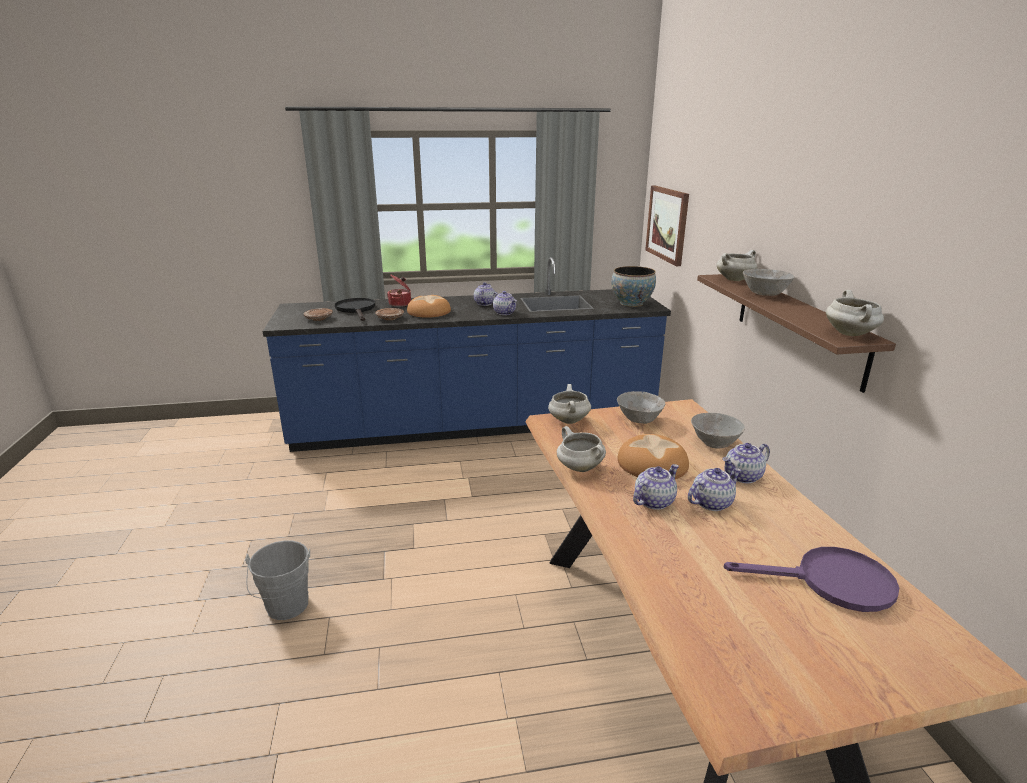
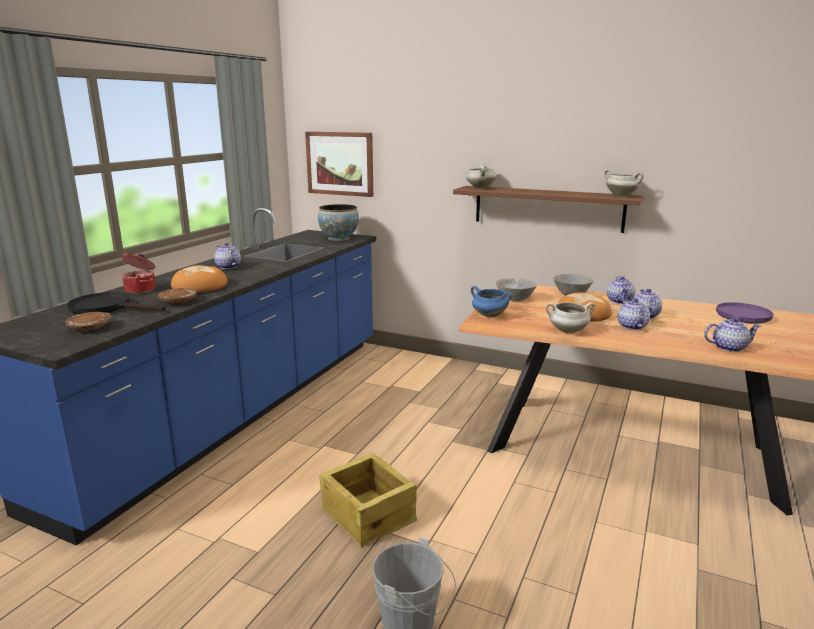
camera: 55 degrees left, 5 degrees down
(398, 535) = (368, 514): none -> crate
(505, 313) = (272, 267): teapot -> teapot (729, 347)
(568, 420) = (489, 315): white cooking pot -> blue cooking pot
(764, 294) = (522, 190): grey bowl -> none

